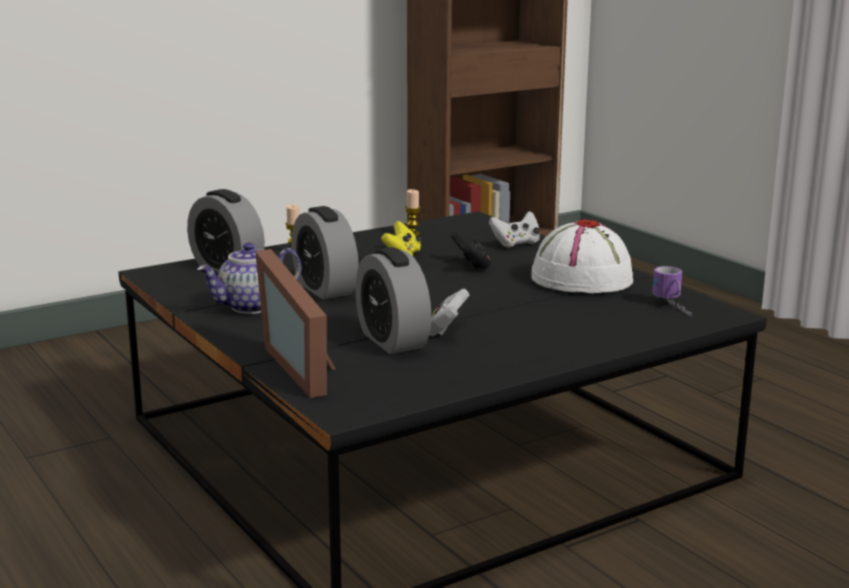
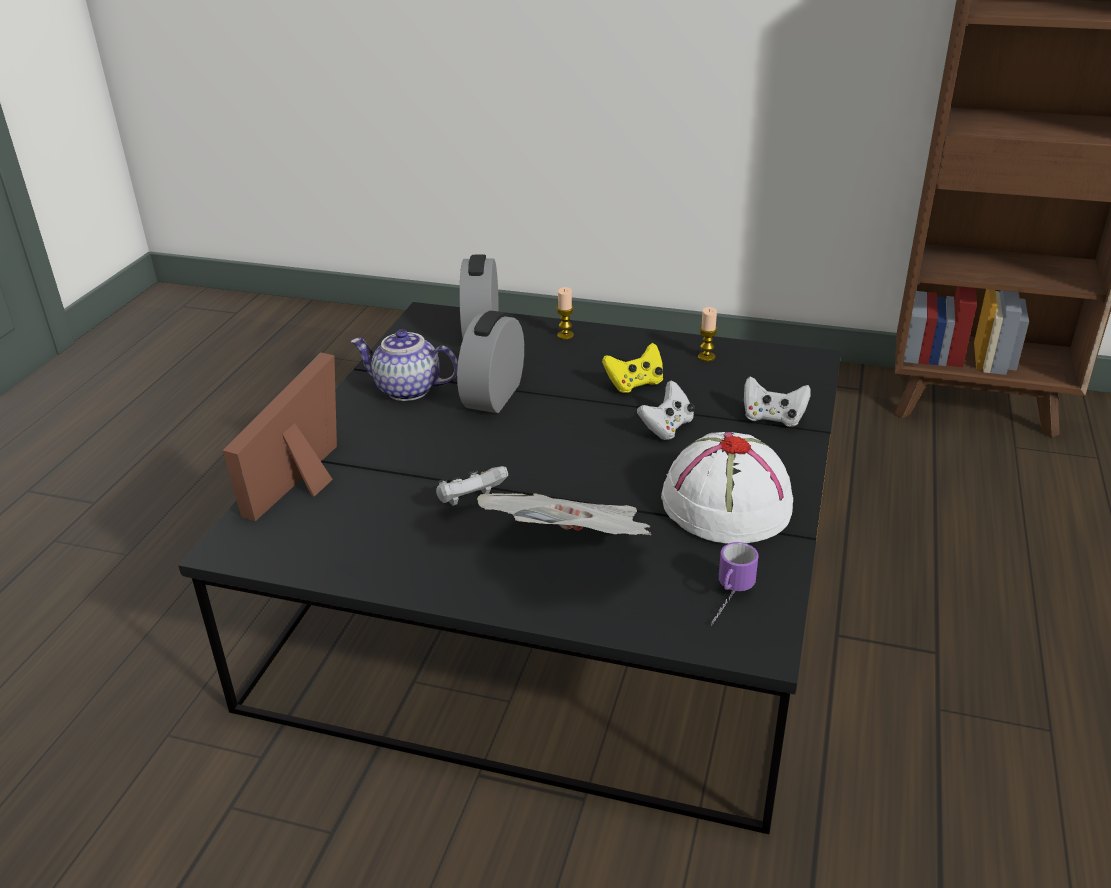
camera: 50 degrees right, 15 degrees up
(392, 340) = (412, 488): alarm clock -> none
(471, 265) = (667, 427): black game controller -> white game controller
(555, 323) = (573, 549): none -> newspaper

